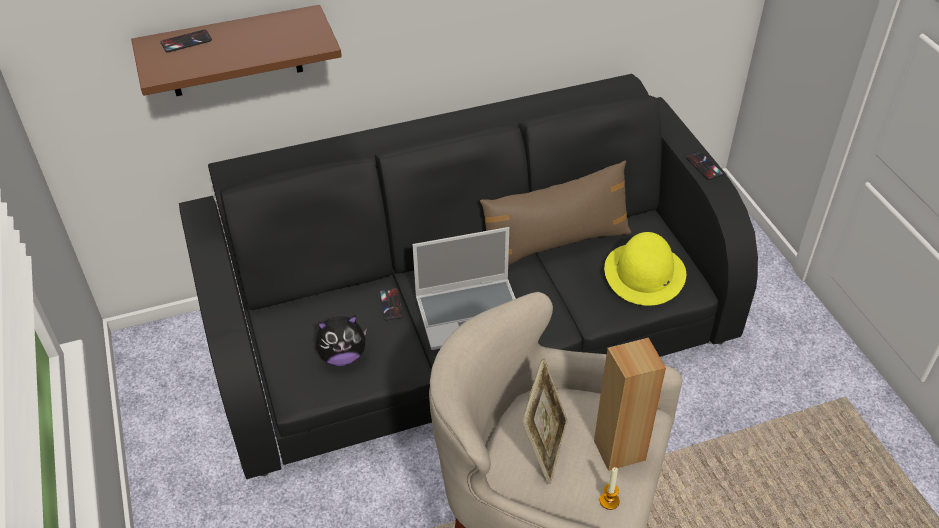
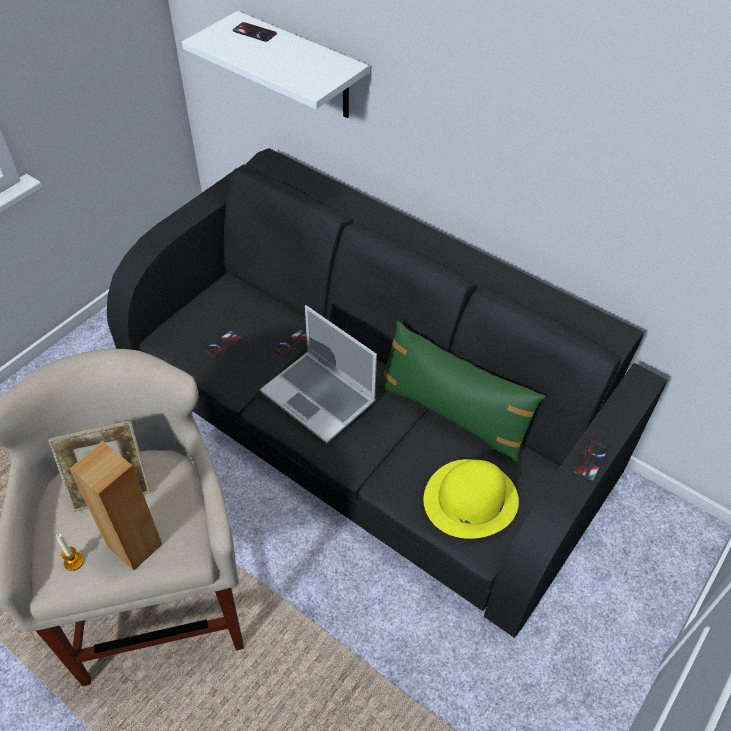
camera: 55 degrees right, 5 degrees up
(234, 52) = (302, 67): brown shelf -> white shelf
(342, 356) = (223, 345): plush toy -> phone
(555, 244) = (452, 414): brown pillow -> green pillow

